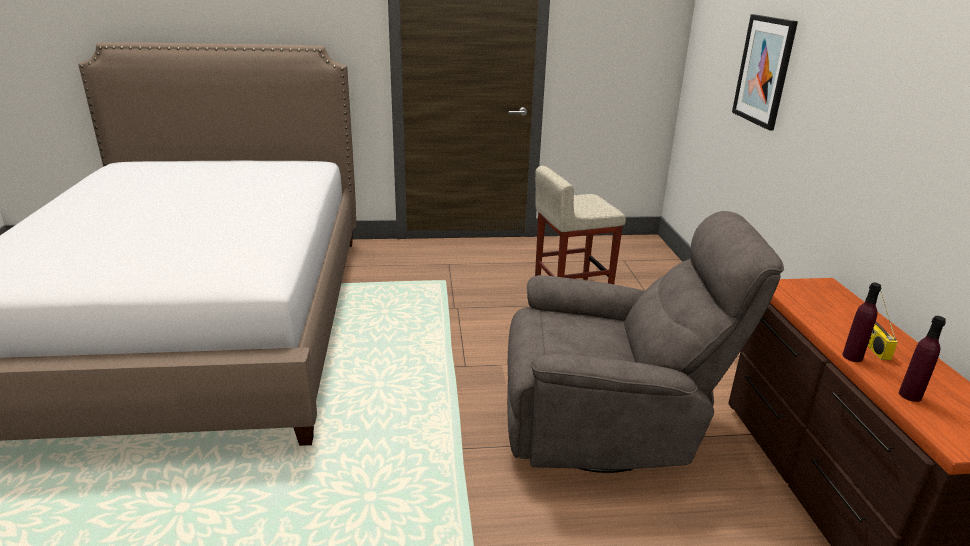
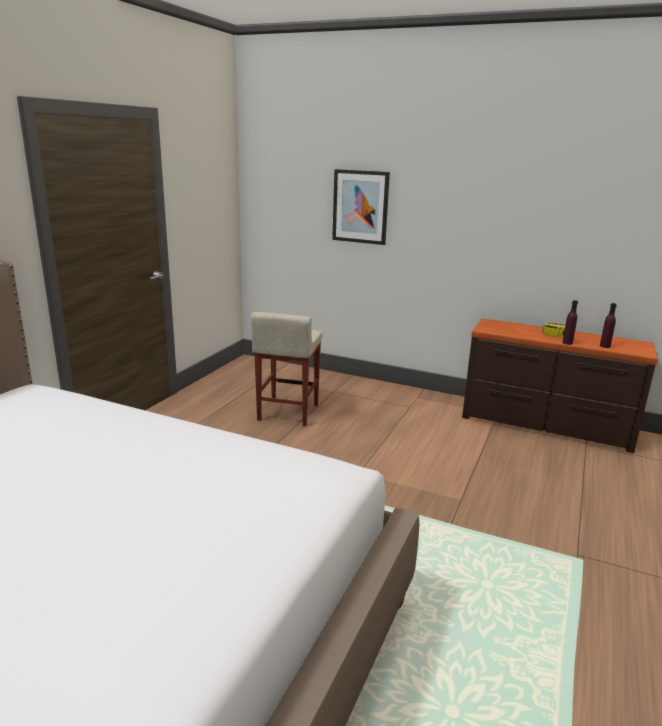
camera: 60 degrees left, 5 degrees down
(607, 425) = (459, 461): grey armchair -> none

